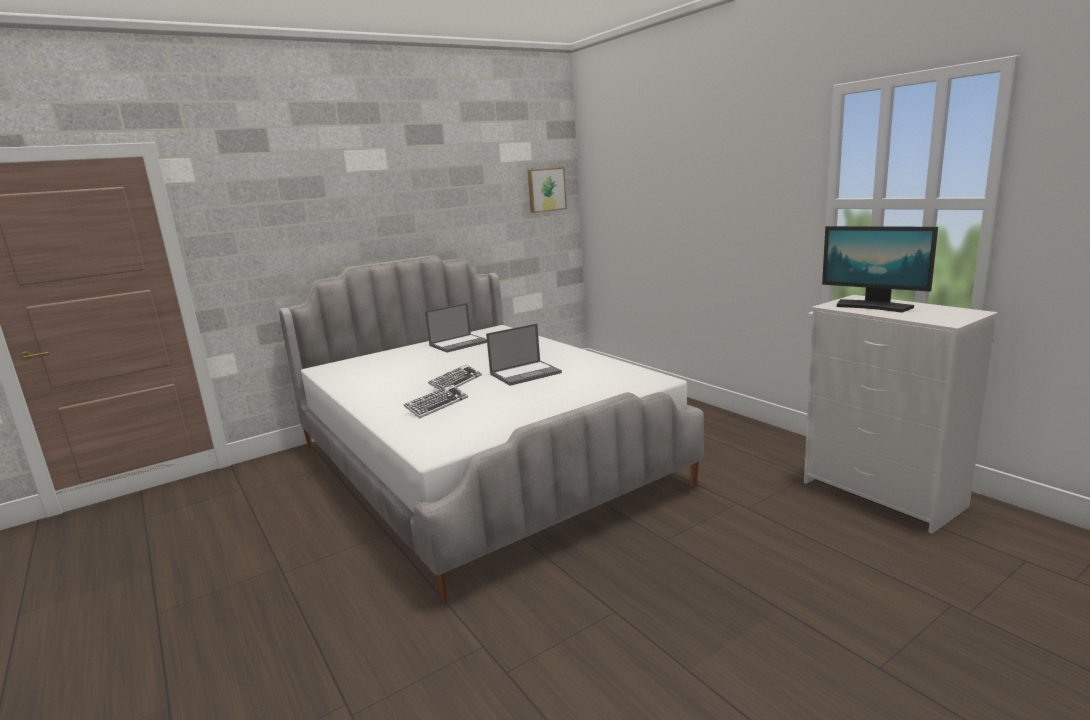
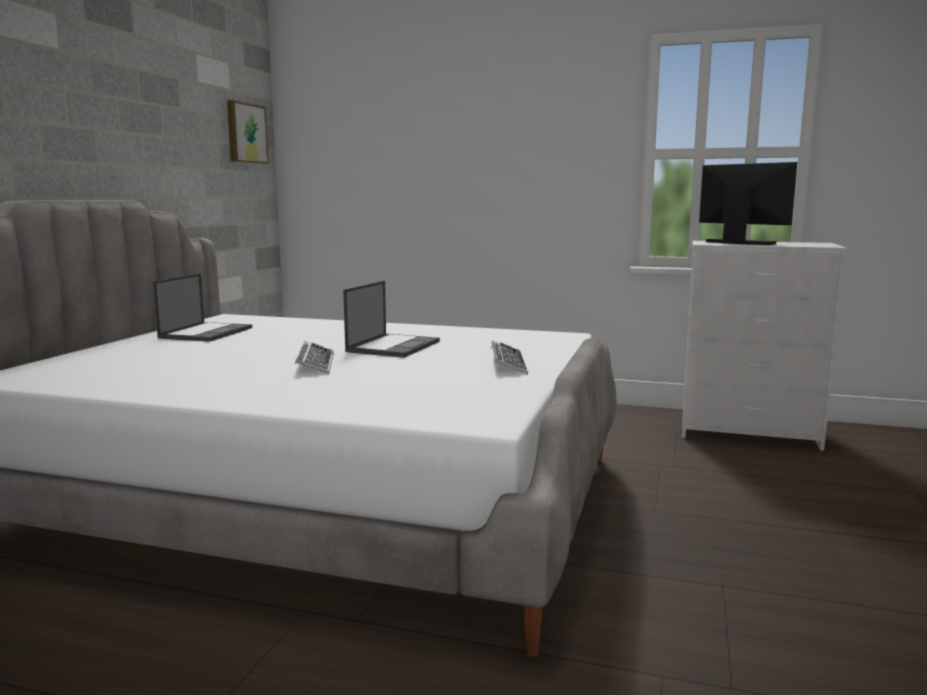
camera: 40 degrees left, 5 degrees down
(437, 405) = (352, 384): keyboard -> keyboard (508, 363)
(873, 306) = (740, 243): monitor -> monitor turned 135 degrees counterclockwise

